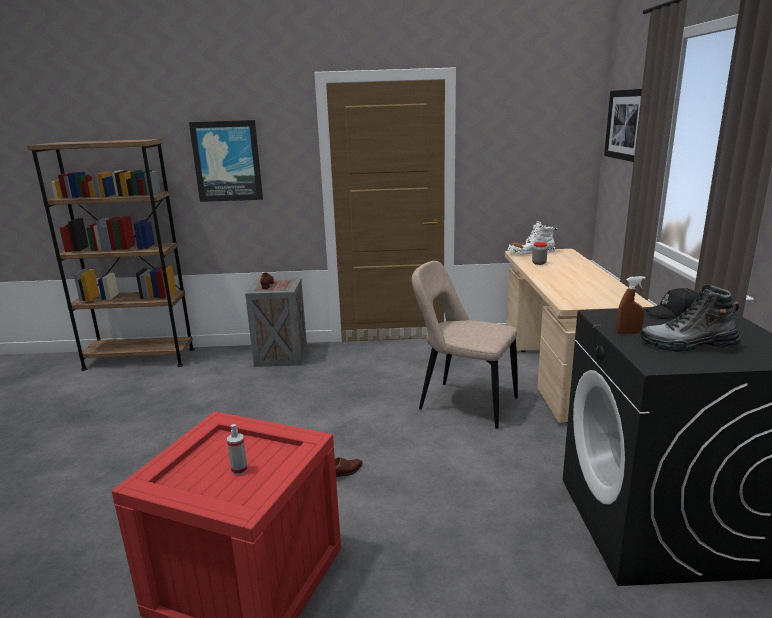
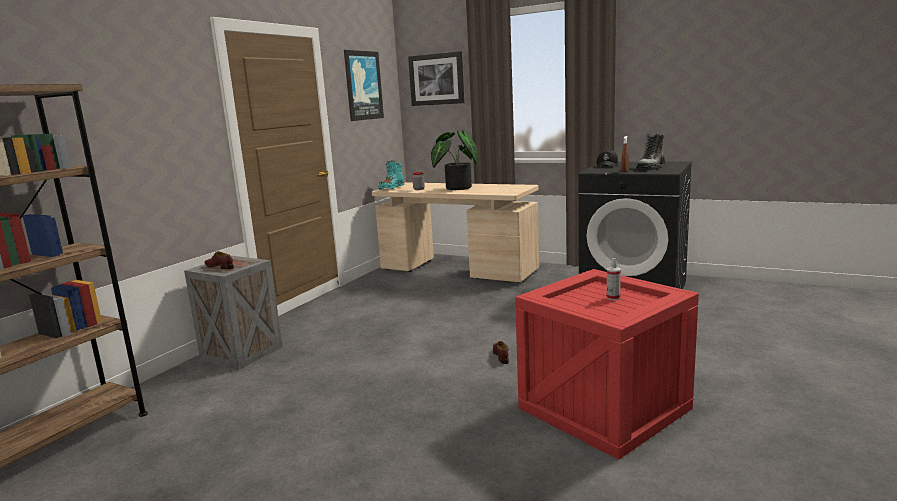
camera: 60 degrees left, 5 degrees down
(227, 161) = (128, 120): picture -> picture (363, 85)
(463, 403) = (455, 302): beige chair -> none
(531, 253) = (391, 188): white boot -> turquoise boot
(565, 275) = (455, 188): none -> potted plant

